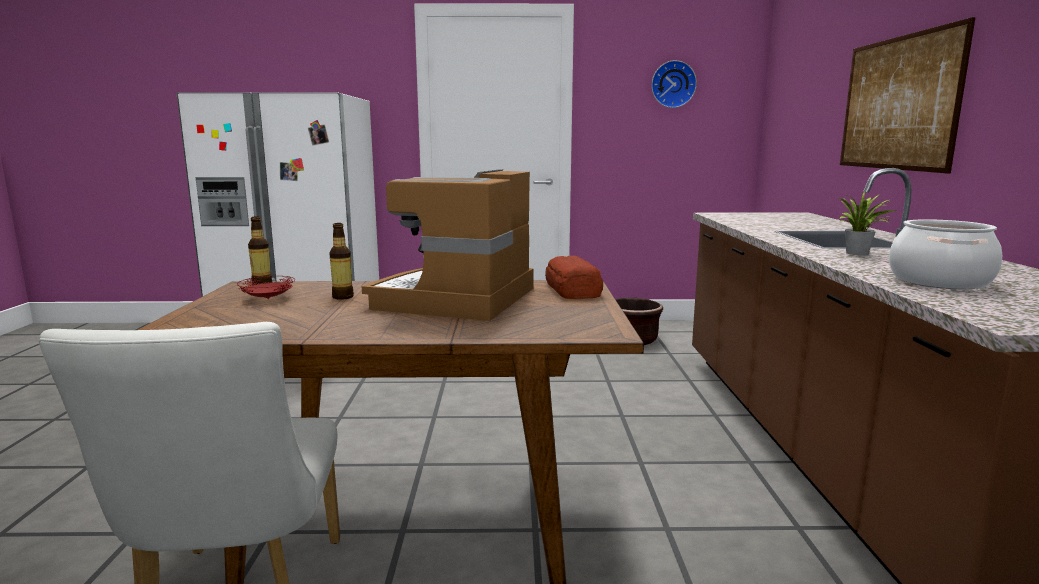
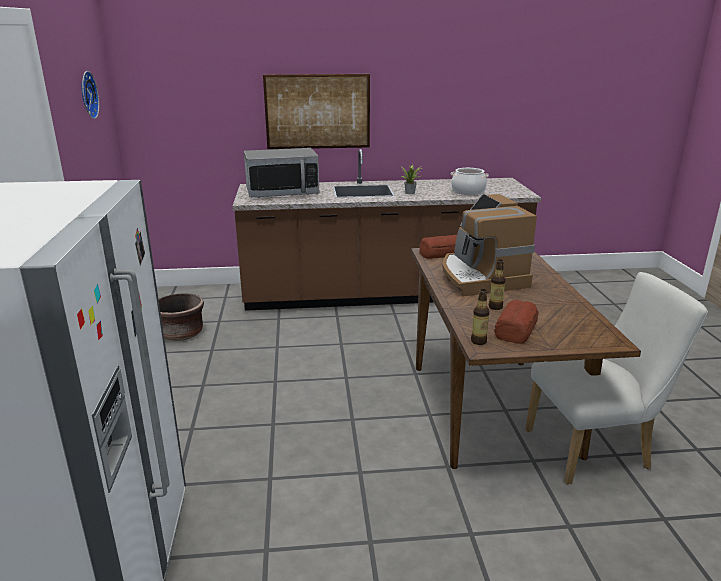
camera: 95 degrees left, 10 degrees up
(267, 299) = (516, 329): red plate -> bread
(457, 299) = (480, 277): coffee machine -> coffee machine turned 60 degrees clockwise
(776, 219) = (282, 192): none -> microwave

